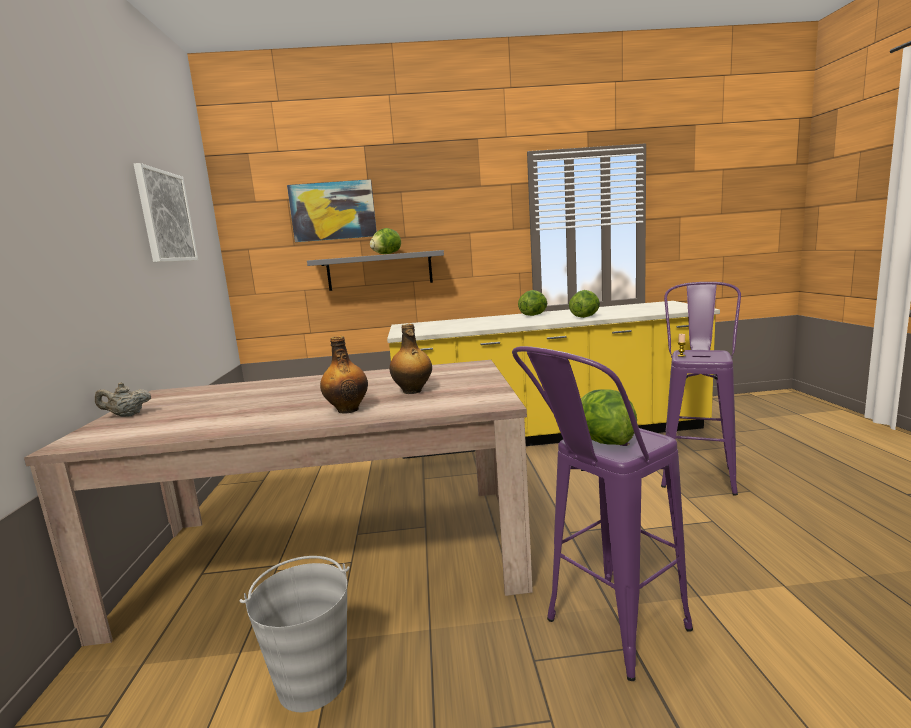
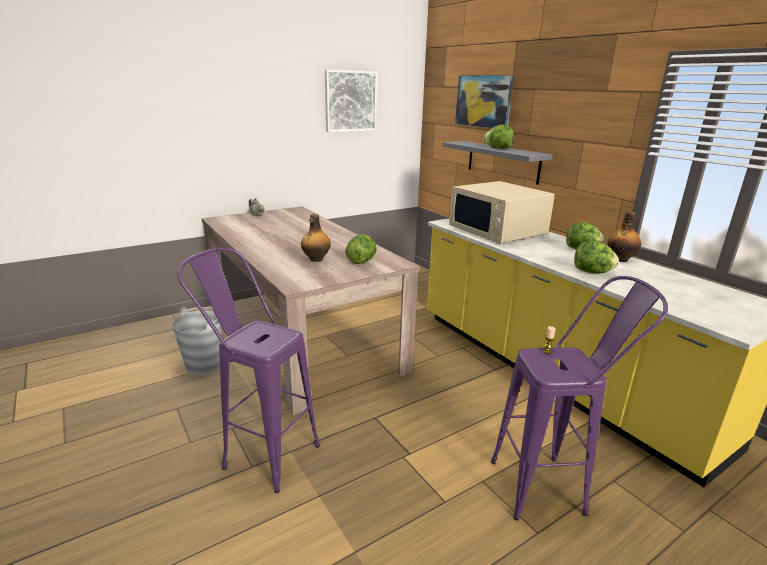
camera: 60 degrees right, 10 degrees up
(347, 409) = (273, 252): bottle -> bottle (620, 259)
(455, 325) = (497, 231): none -> beige microwave
(602, 441) = (259, 333): lettuce -> lettuce (361, 261)

